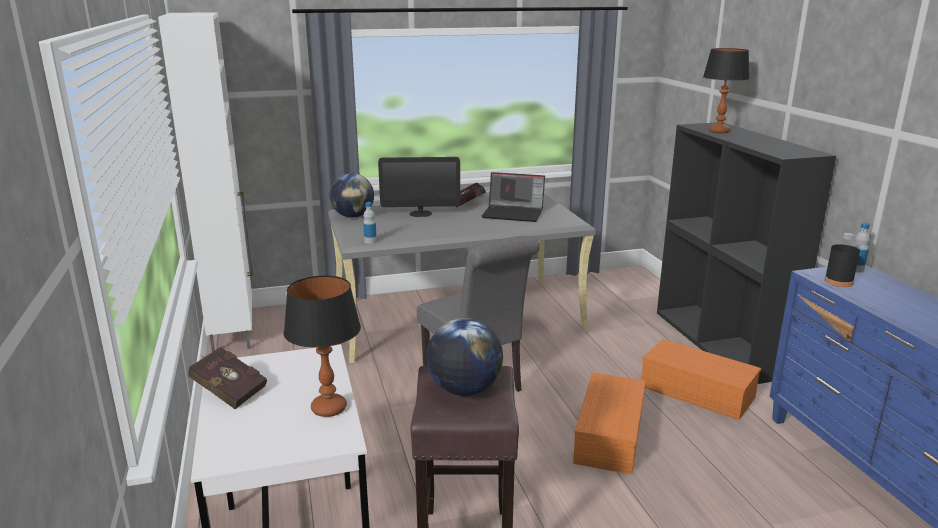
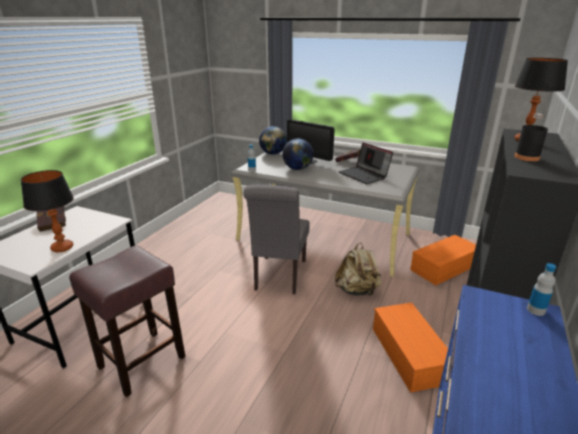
camera: 40 degrees right, 5 degrees up
(233, 331) = (214, 203): white cabinet -> none
(464, 390) = (123, 267): globe -> globe (297, 169)
(576, 359) = (357, 291): none -> beige backpack
(608, 434) = (302, 348): orange storage box -> orange storage box (444, 267)
(838, 282) = (488, 312): black bottle -> black bottle (526, 157)

